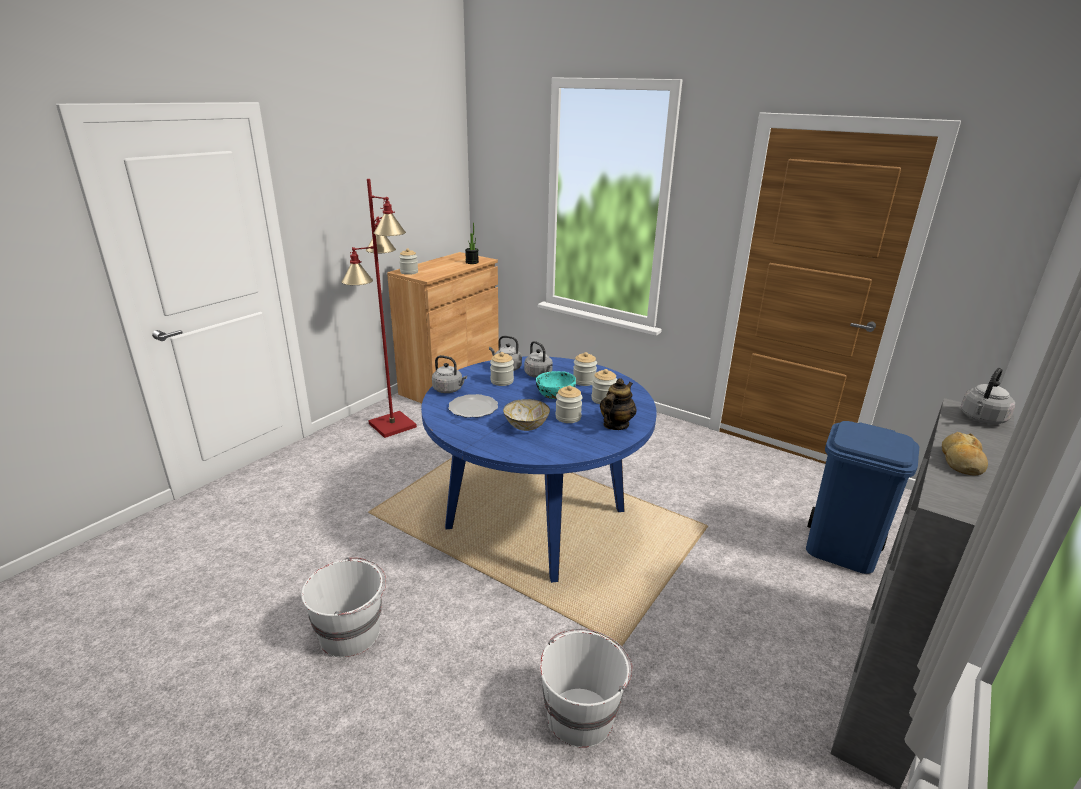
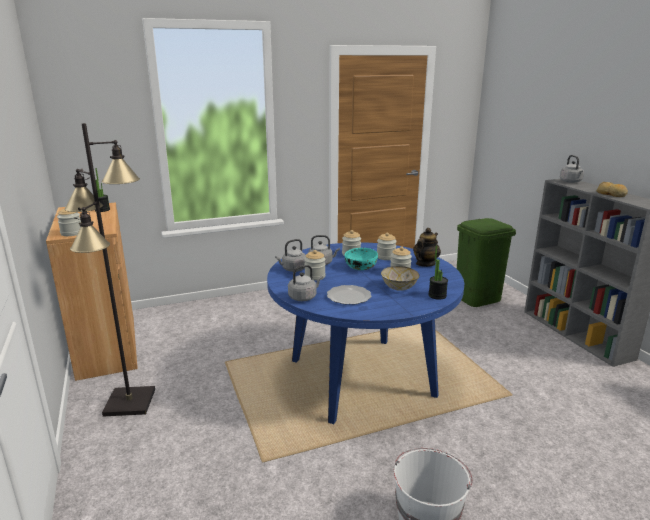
camera: 55 degrees left, 5 degrees down
(392, 426) = (130, 402): red floor lamp -> black floor lamp
(530, 451) = (437, 295): none -> potted plant
(581, 715) = (562, 432): white bucket -> none
(615, 425) = (425, 264): teapot -> teapot turned 60 degrees clockwise
(842, 550) = (477, 298): blue trash can -> green trash can

